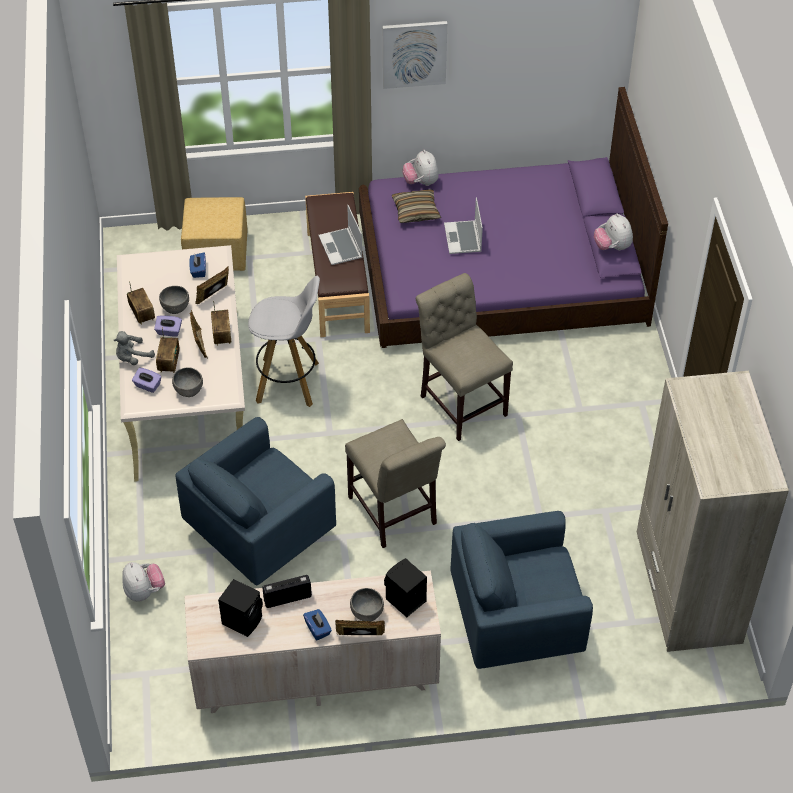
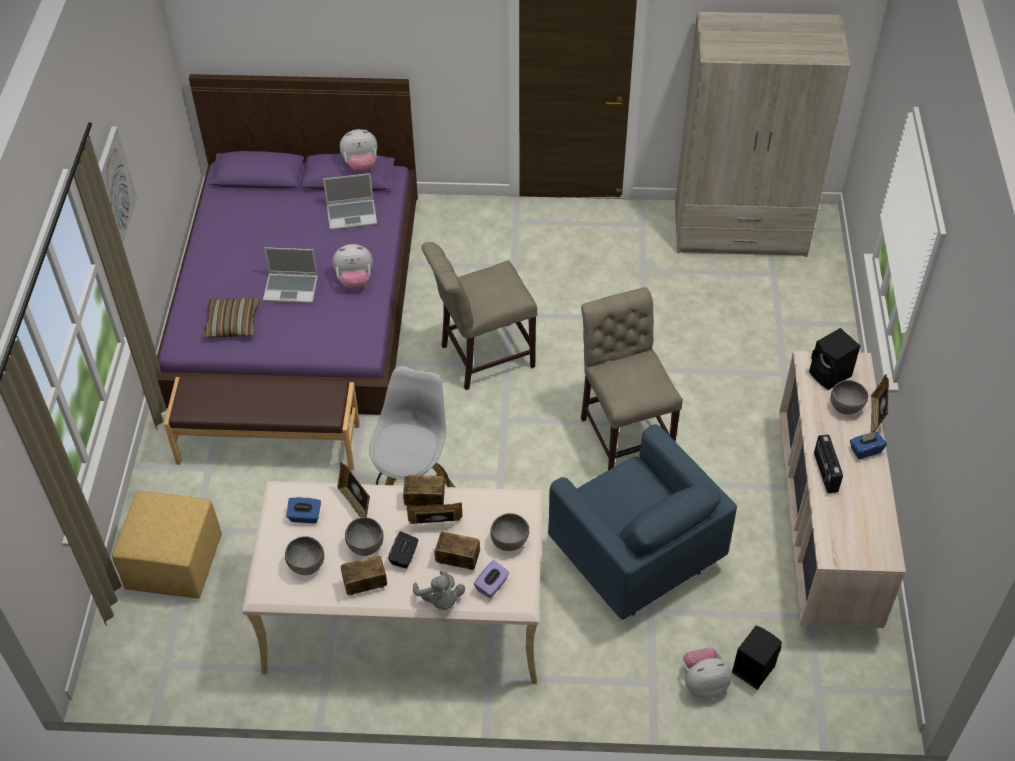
camera: 80 degrees left, 0 degrees up
(155, 279) = (307, 566): none -> grey bowl
(169, 331) = (404, 556): purple tissue box -> black tissue box
(243, 619) = (852, 515): black speaker -> black speaker (752, 668)
(341, 248) = (272, 395): laptop -> laptop (352, 215)
(394, 514) = (624, 433): beige chair -> beige chair turned 90 degrees counterclockwise
(421, 182) = (185, 313): plush toy -> plush toy (354, 281)
(517, 622) = (768, 355): blue armchair -> none

